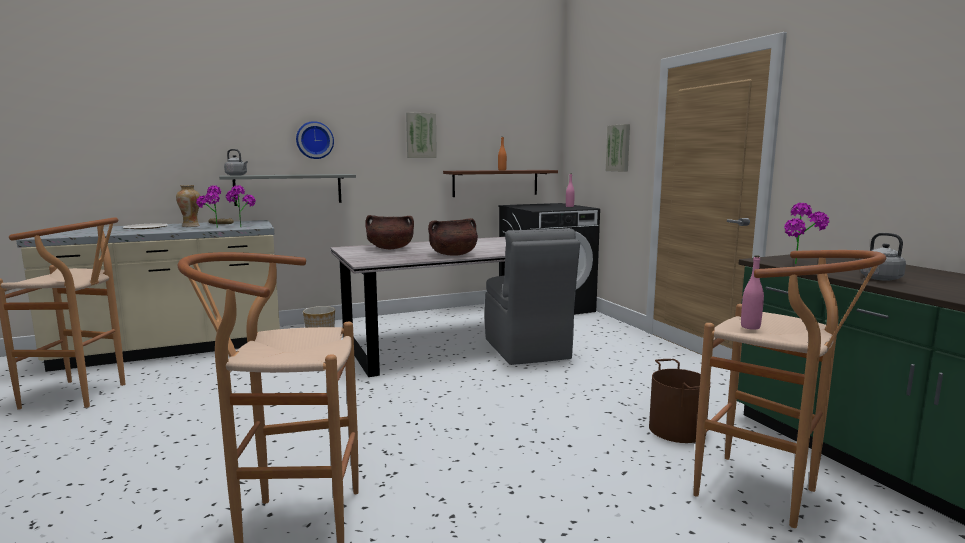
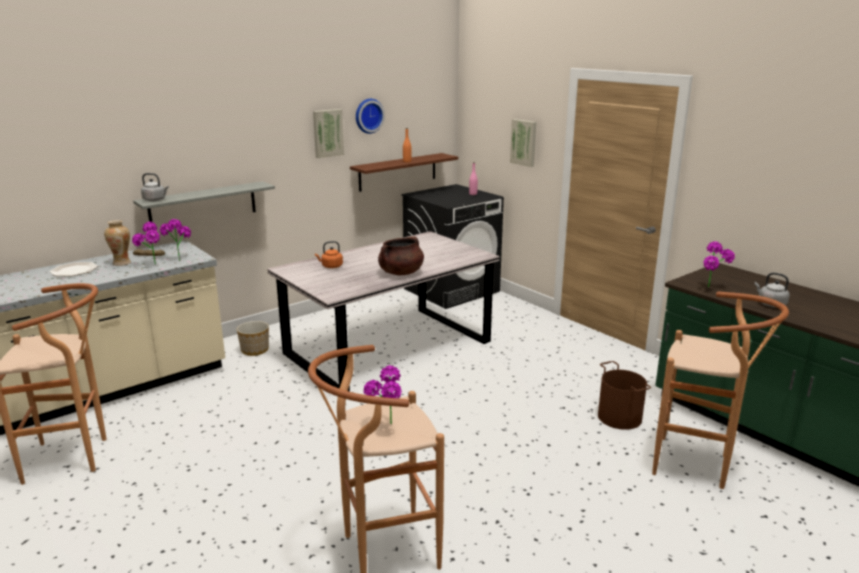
camera: 15 degrees left, 10 degrees up
(287, 350) = (386, 428): none -> potted plant
(314, 140) = (225, 151): wall clock -> wall clock (368, 115)
(390, 248) = (331, 266): brown cooking pot -> orange kettle
(527, 350) = (463, 347): grey chair -> none
(750, 327) = (693, 354): pink bottle -> none

